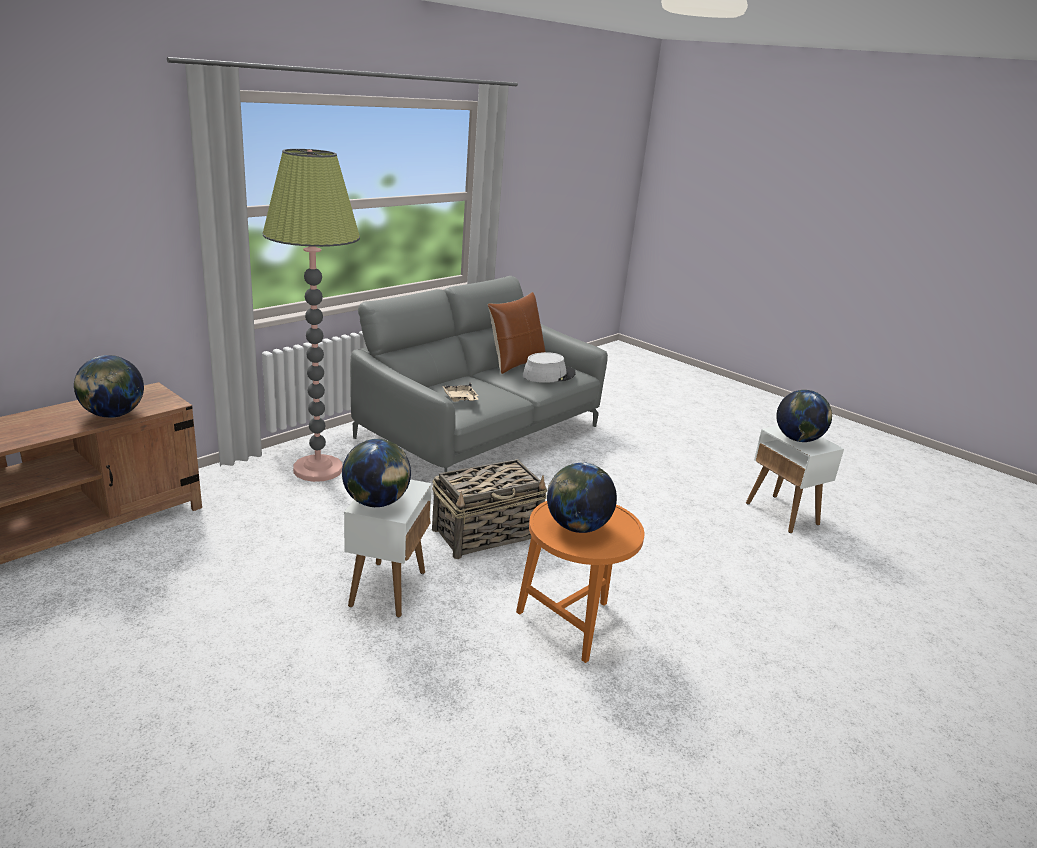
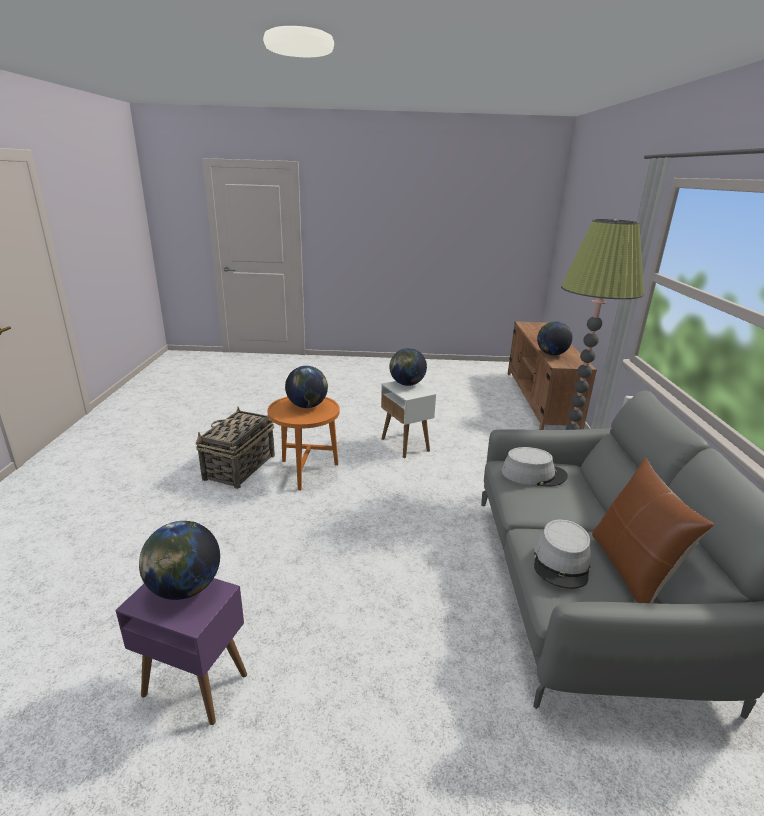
camera: 140 degrees right, 0 degrees up
(460, 398) = (533, 474): beige tray -> grey hat
(487, 534) = (411, 493): basket -> basket (239, 467)
(782, 514) = (194, 684): white side table -> purple side table

